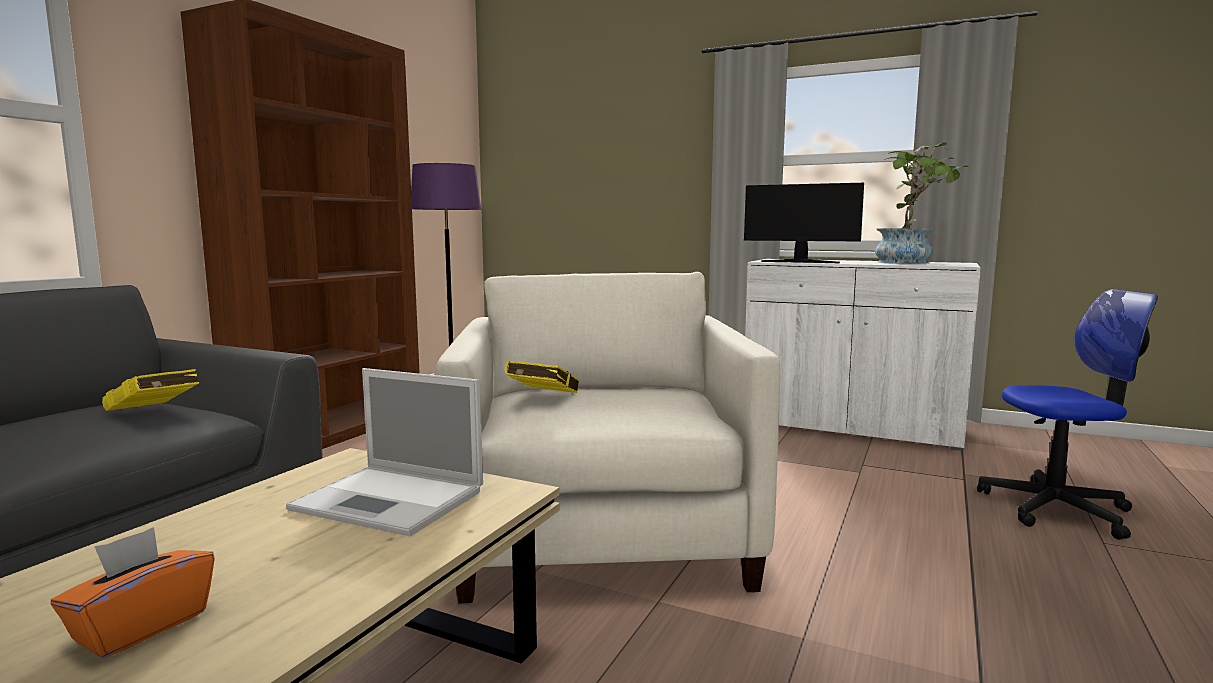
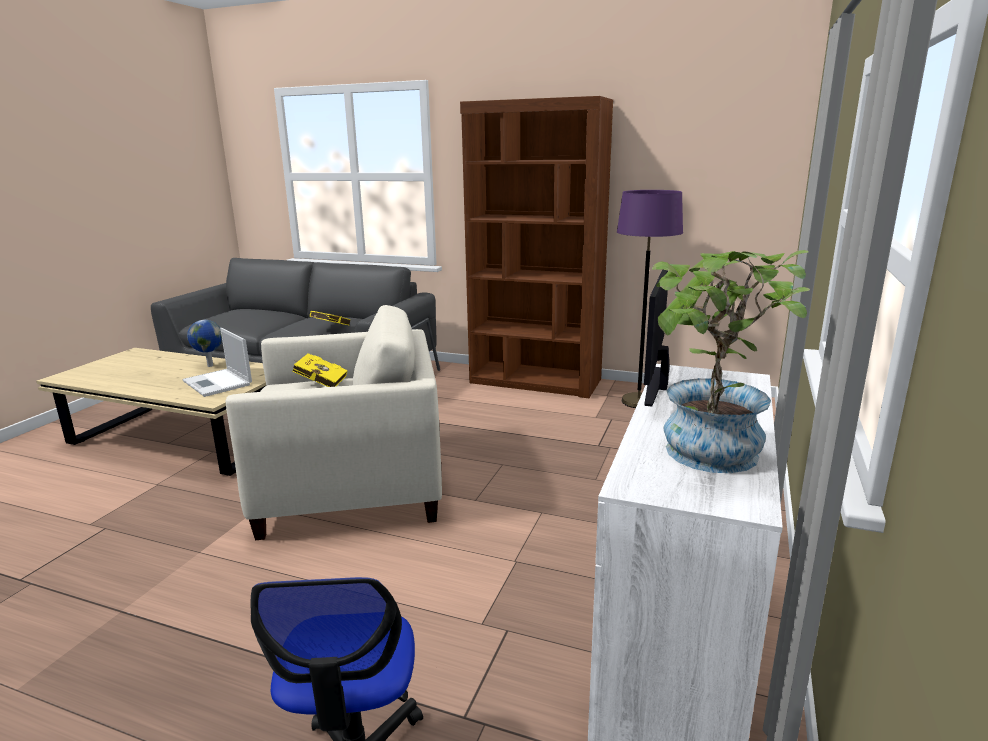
camera: 85 degrees right, 10 degrees up
(141, 627) = (144, 373): orange tissue box -> none
(211, 529) = (209, 366): none -> globe
(392, 500) = (218, 383): laptop -> laptop turned 60 degrees counterclockwise

